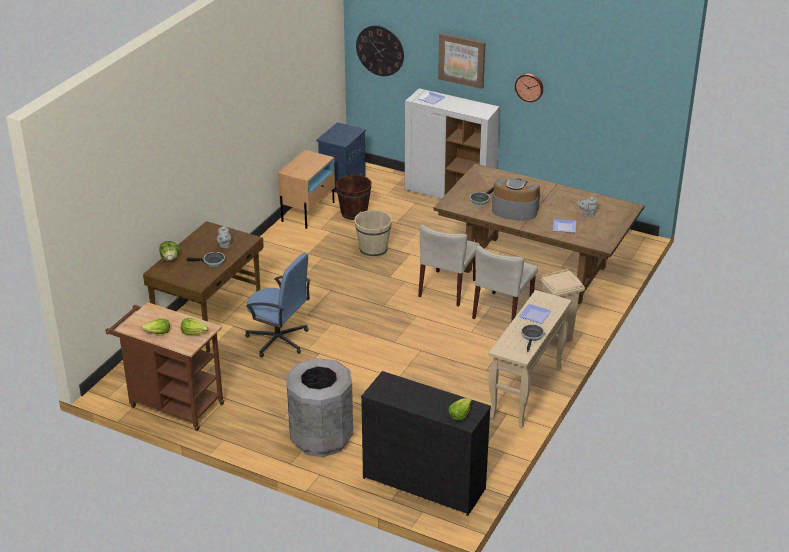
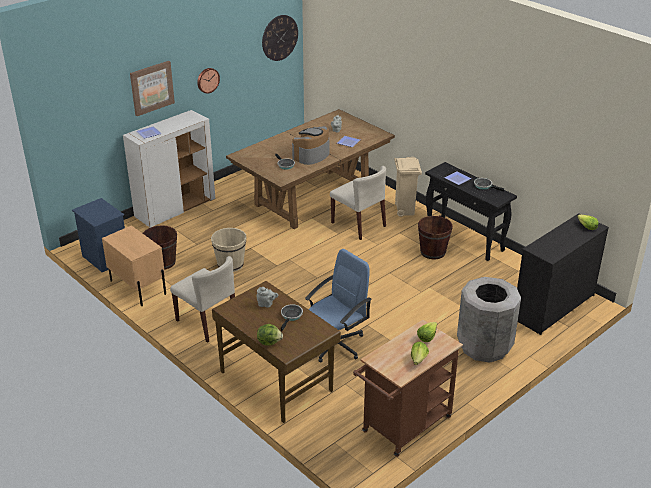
camera: 70 degrees left, 0 degrees up
(380, 50) = (77, 121): wall clock -> wall clock (279, 37)
(447, 288) = (313, 241): beige chair -> beige chair (208, 321)
(481, 373) = (433, 252): none -> brown bucket
(526, 394) = (465, 239): beige console table -> black console table

